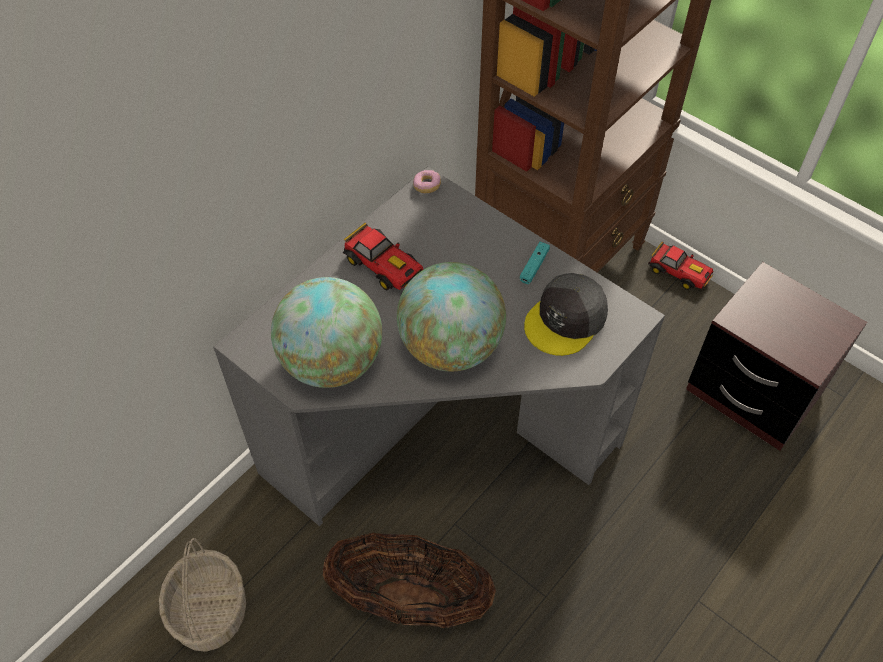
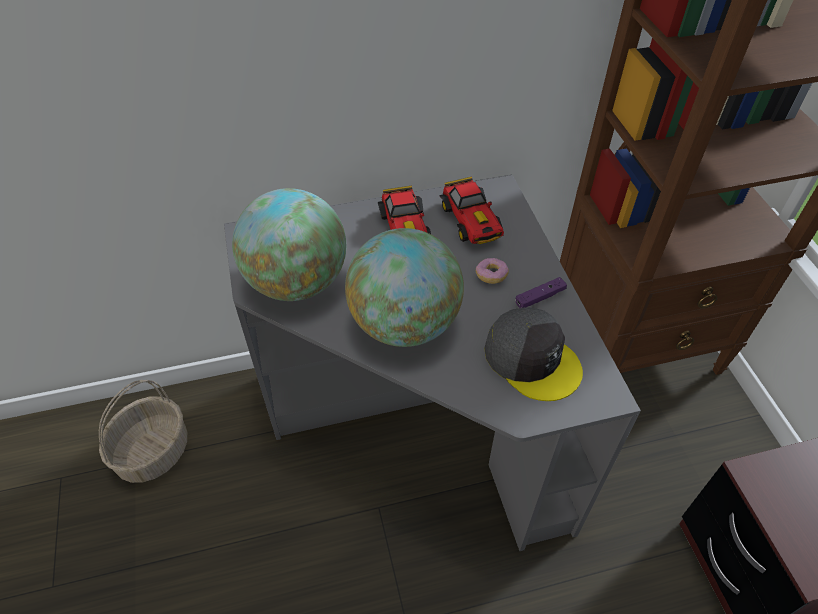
camera: 35 degrees right, 5 degrees down
(410, 599) = (295, 544): basket -> none
(427, 186) = (497, 188): donut -> donut (491, 275)
(534, 266) = (540, 297): turquoise game controller -> purple game controller
(566, 320) = (532, 359): grey cap -> grey cap turned 120 degrees counterclockwise
(679, 273) = (745, 415): toy car -> toy car (471, 223)

